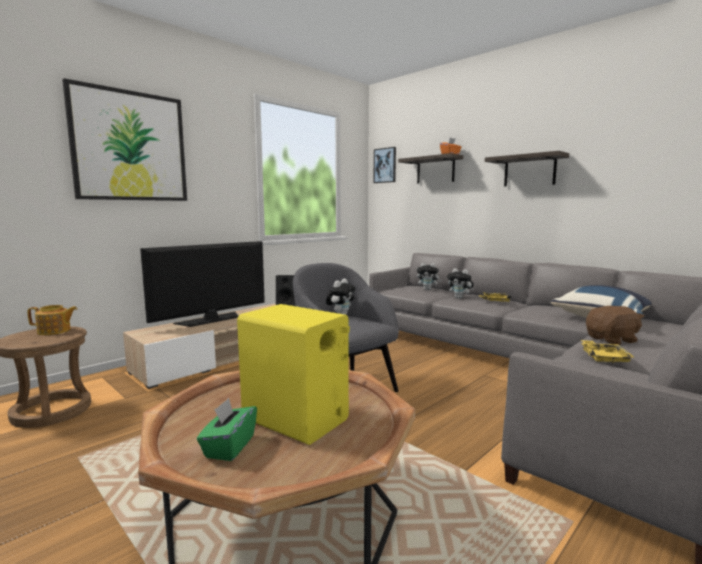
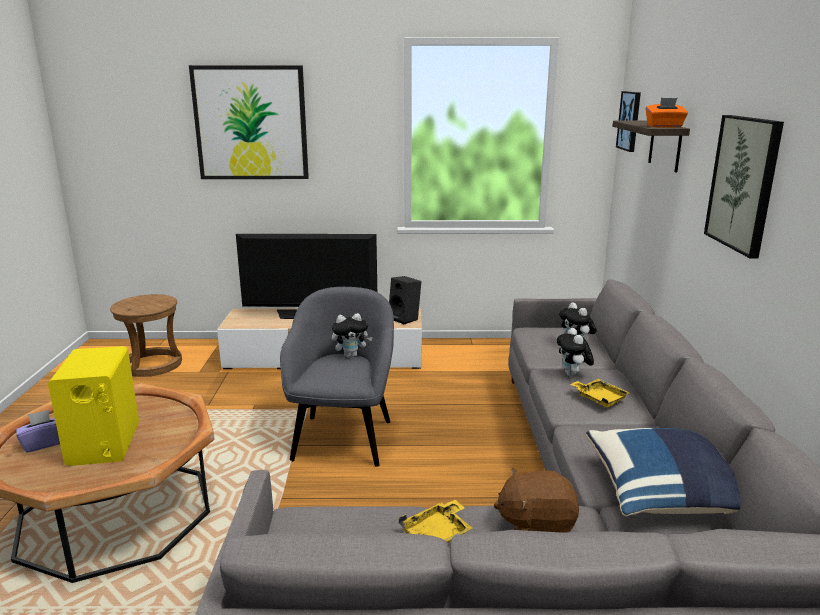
camera: 45 degrees right, 10 degrees up
(54, 331) = (157, 301): teapot -> none
(229, 447) = (44, 443): green tissue box -> purple tissue box
(529, 171) = (744, 183): shelf -> picture
(612, 340) = (536, 525): brown plush toy -> brown plush toy turned 150 degrees clockwise

